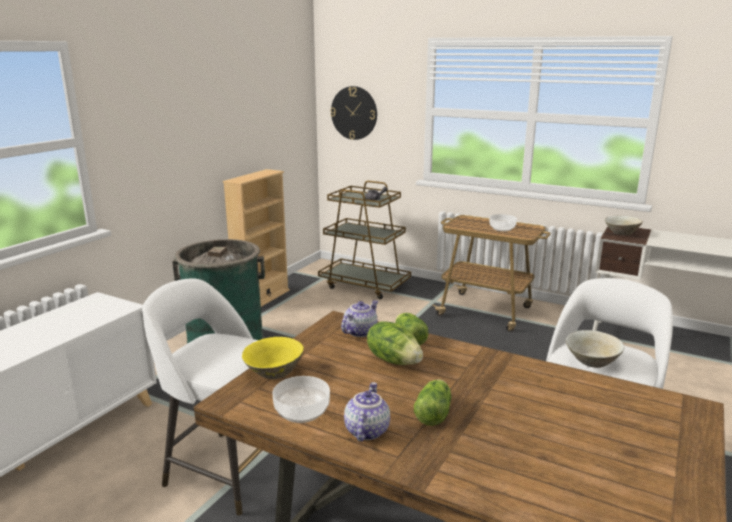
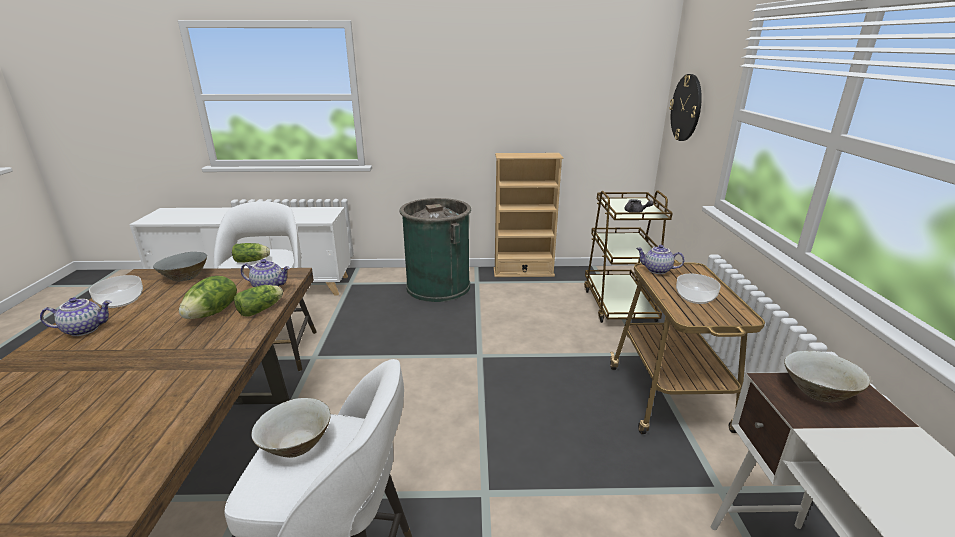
camera: 60 degrees right, 5 degrees up
(274, 372) = (185, 277): yellow bowl -> grey bowl
(434, 412) = (109, 350): lettuce -> lettuce (253, 261)
(459, 225) = (657, 270): none -> teapot

